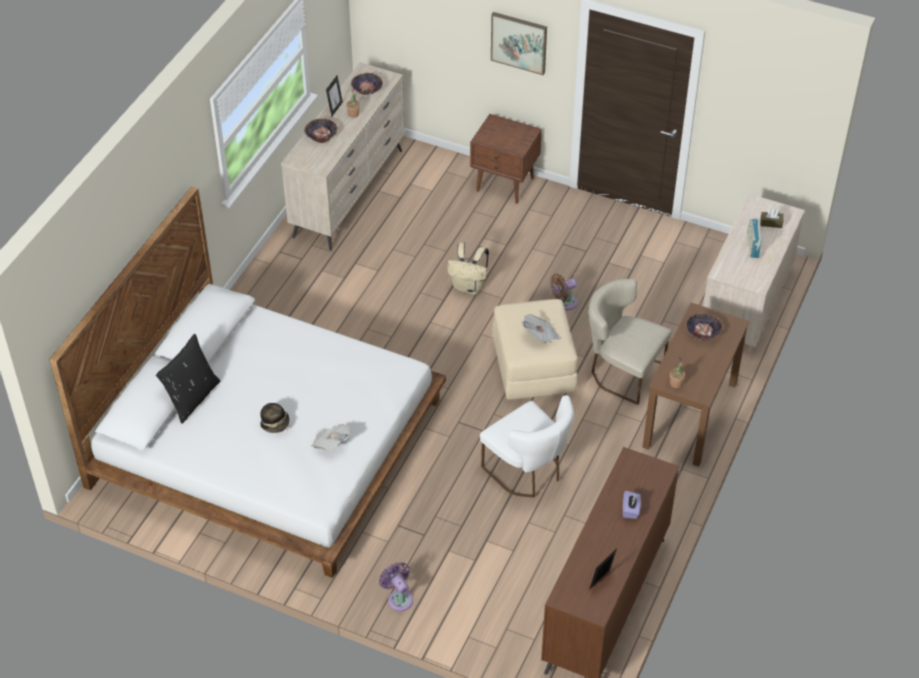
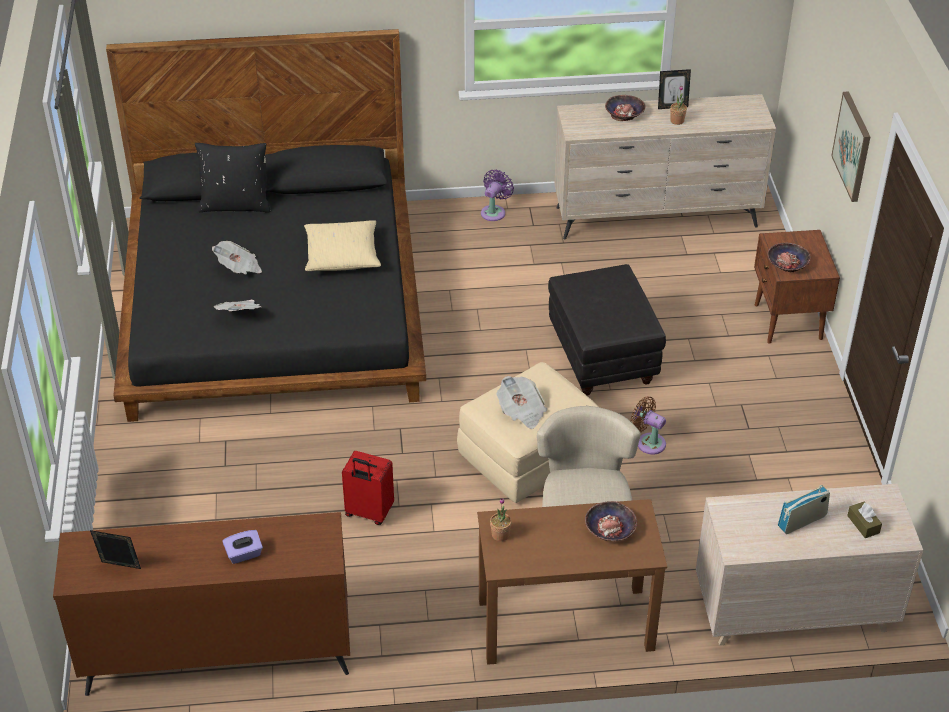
camera: 60 degrees right, 5 degrees down
(268, 441) = (273, 305): white bed -> black bed
(275, 424) = (239, 268): hat -> newspaper
(309, 359) = (342, 255): none -> beige pillow
(367, 88) = (726, 114): bowl -> bowl (787, 263)
(399, 598) = (129, 481): purple fan -> purple fan (494, 212)
(469, 287) = (603, 357): beige backpack -> black ottoman
(528, 472) = (368, 513): white chair -> red suitcase

